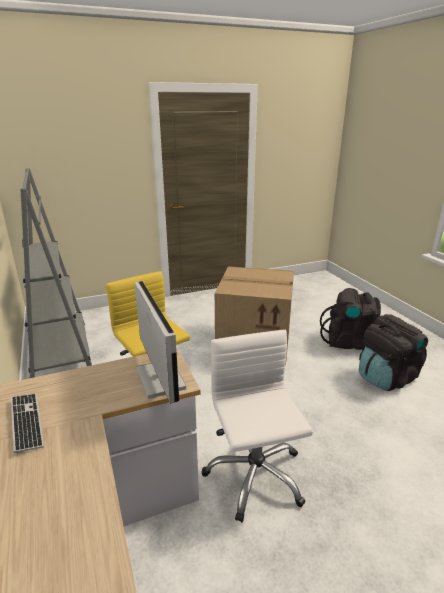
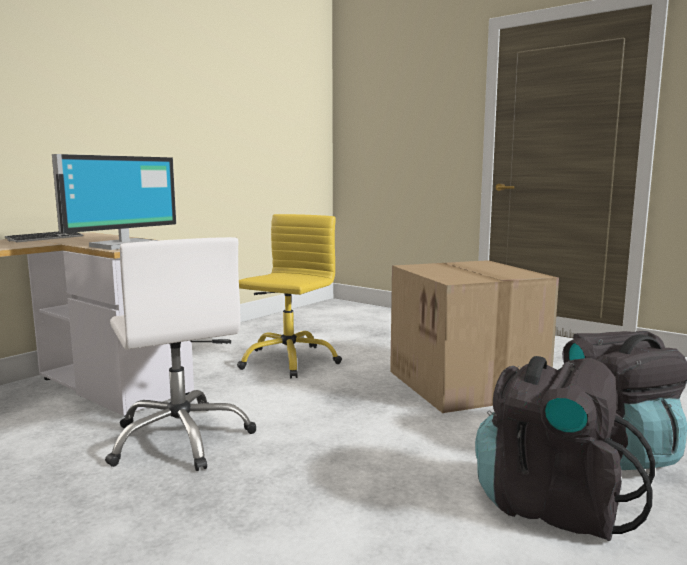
camera: 60 degrees right, 15 degrees down
(61, 353) = (295, 319): grey bookcase -> none
(254, 475) = (181, 438): white office chair -> white office chair turned 105 degrees clockwise

